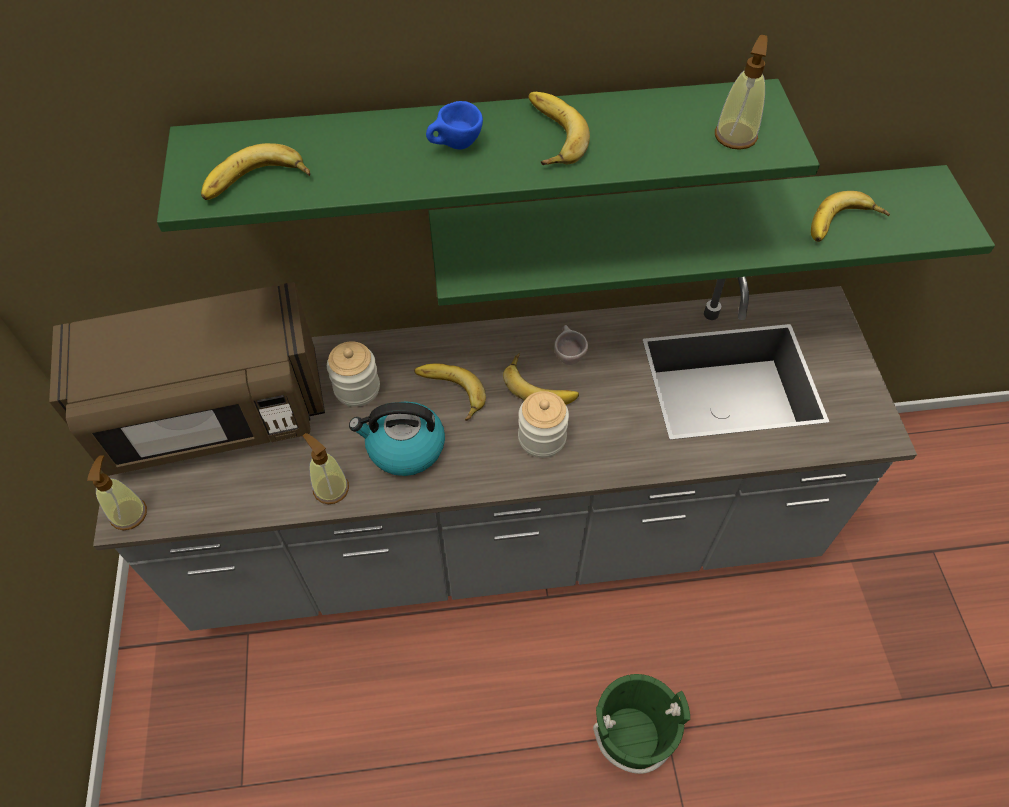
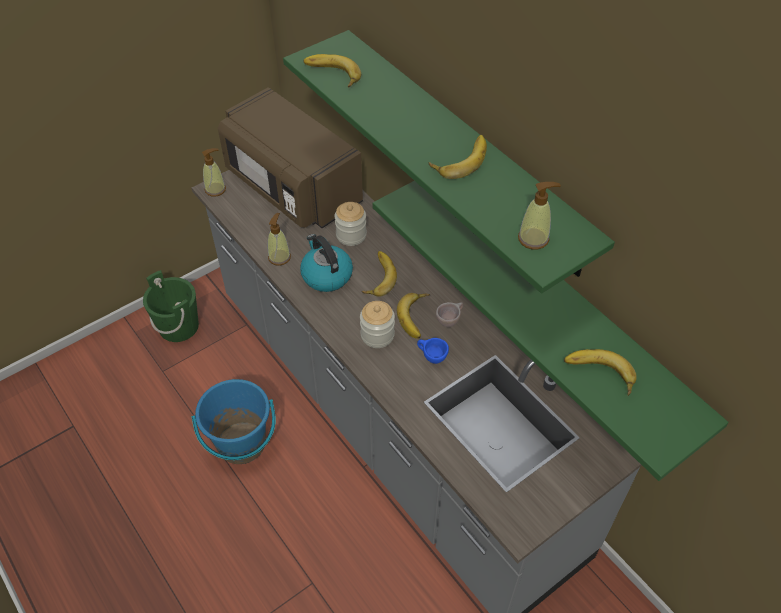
camera: 60 degrees right, 5 degrees down
(430, 727) = (241, 444): none -> blue bucket
(455, 147) = (418, 128): blue cup -> blue cup (431, 358)
(630, 736) = (296, 561): green bucket -> green bucket (178, 326)

